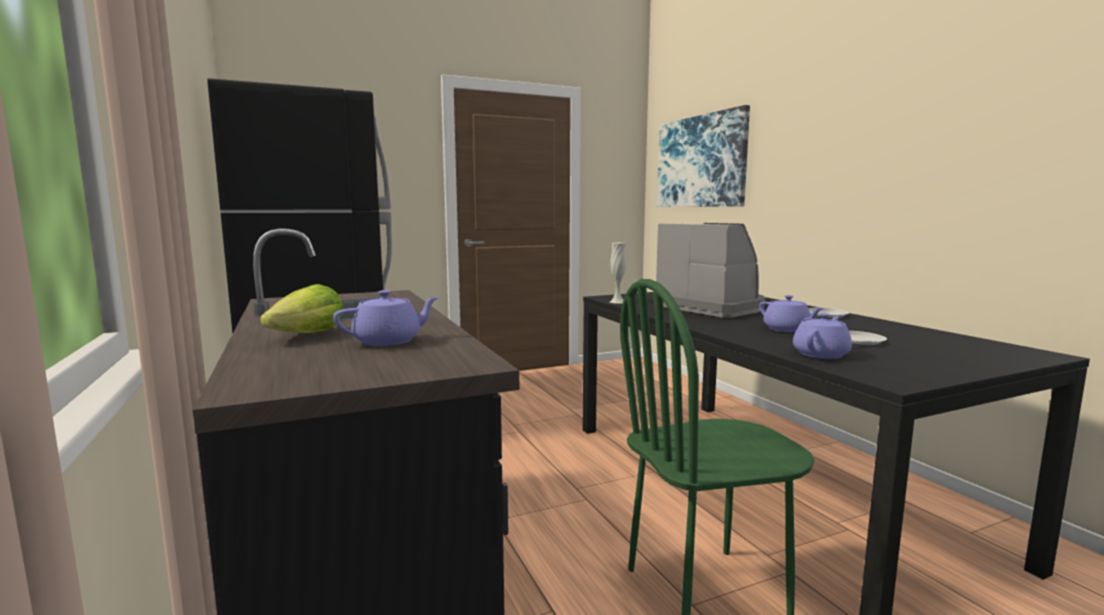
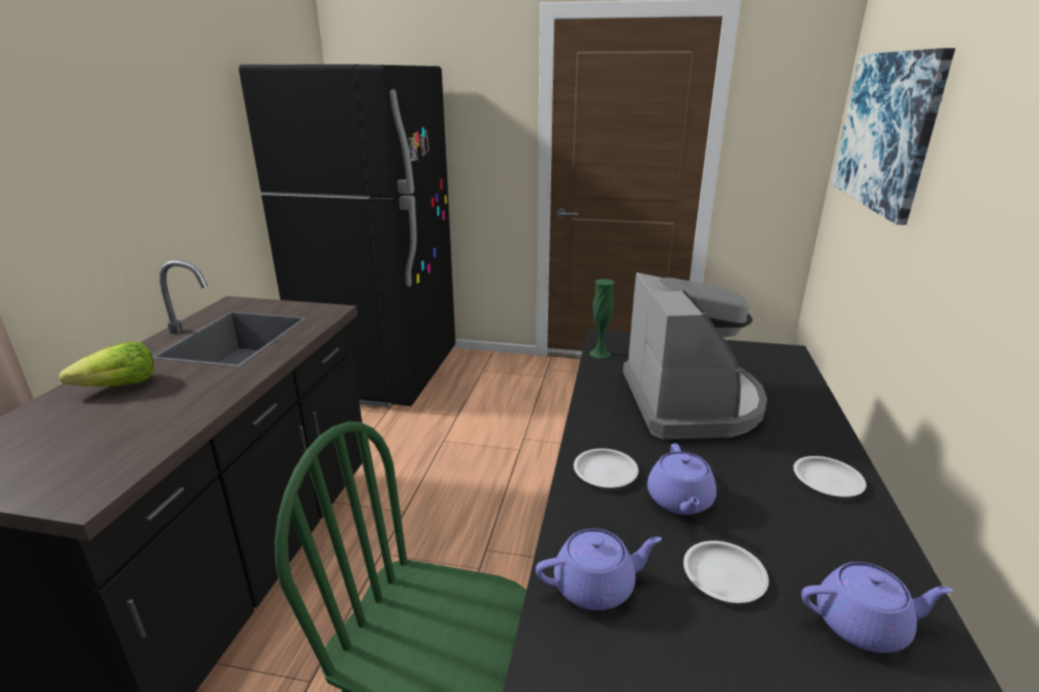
camera: 35 degrees right, 15 degrees up
(389, 341) = (132, 420): purple teapot -> purple teapot (863, 625)
(617, 302) = (600, 353): white vase -> green vase
(733, 330) = (606, 472): none -> white plate

